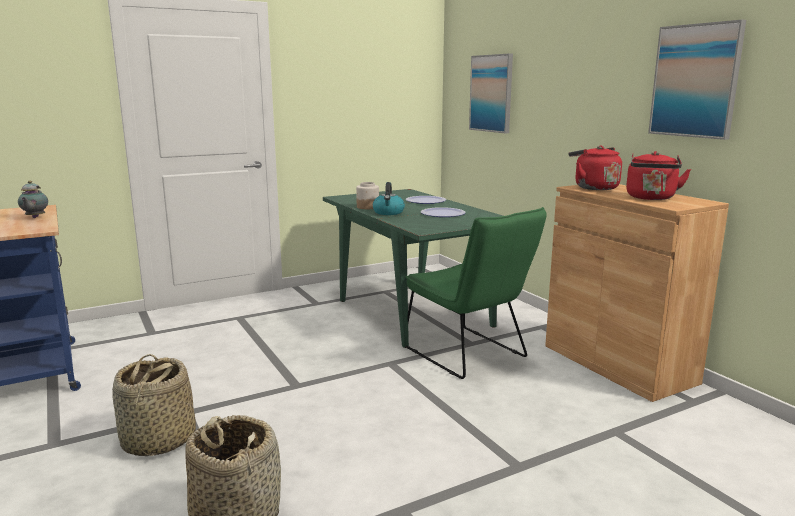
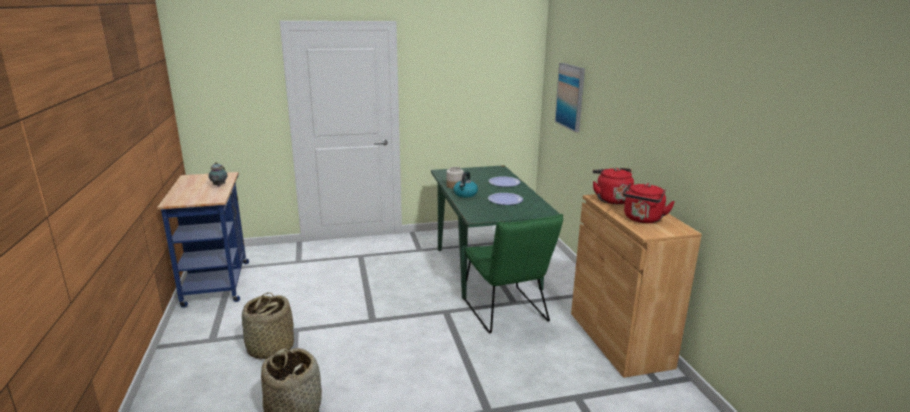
camera: 15 degrees right, 5 degrees up
(695, 81) = (690, 128): picture -> none

